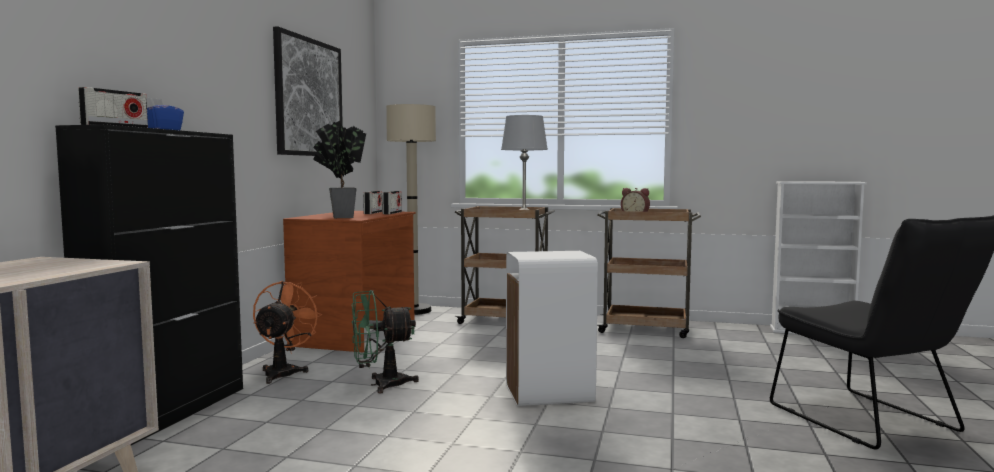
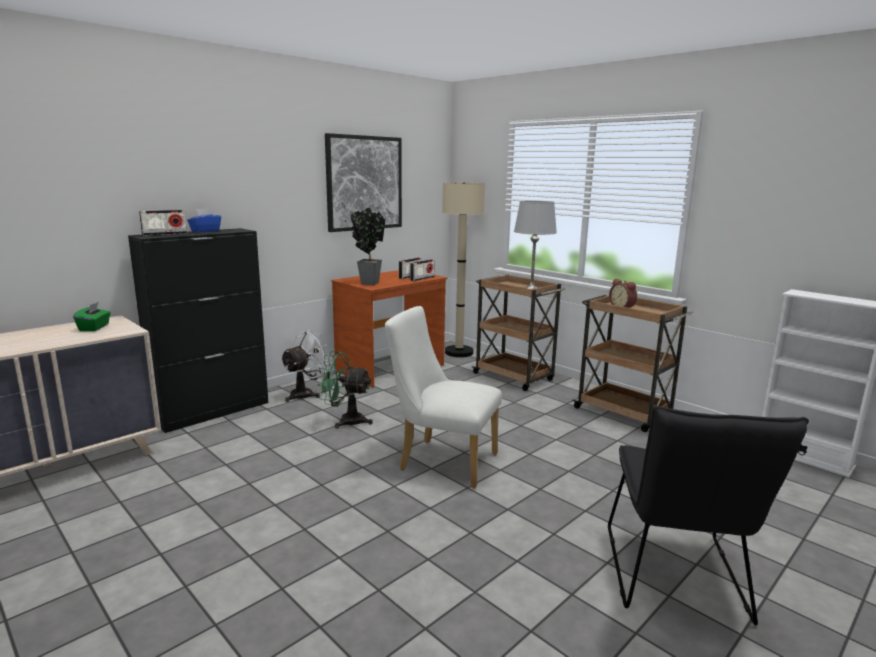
camera: 30 degrees right, 10 degrees up
(35, 266) = (94, 328): none -> green tissue box
(284, 372) = (306, 394): orange fan -> white fan
(548, 393) = (441, 460): white trash can -> white chair

